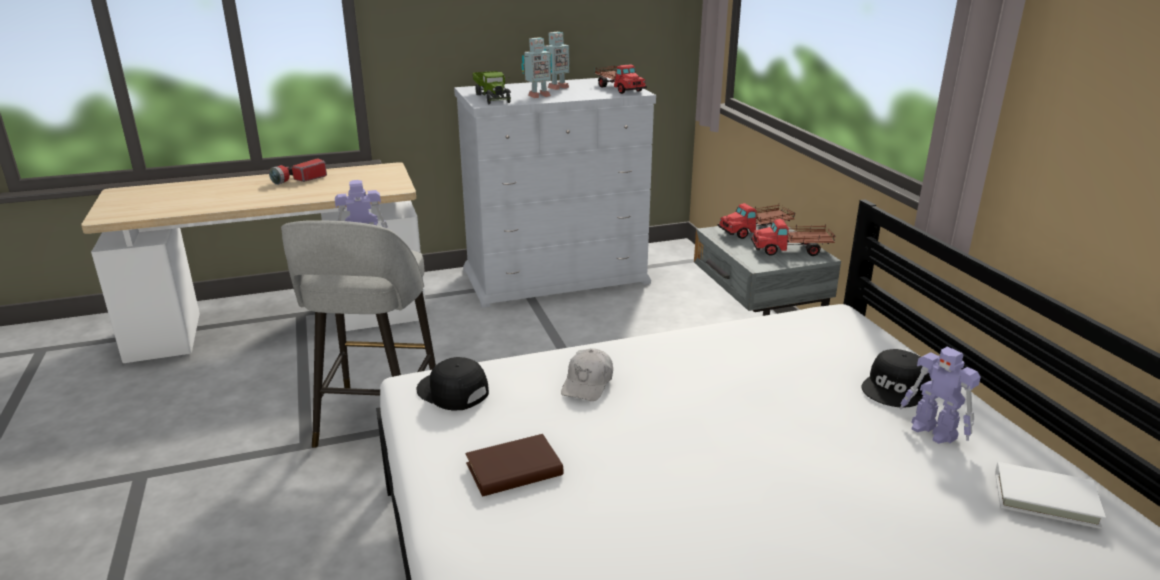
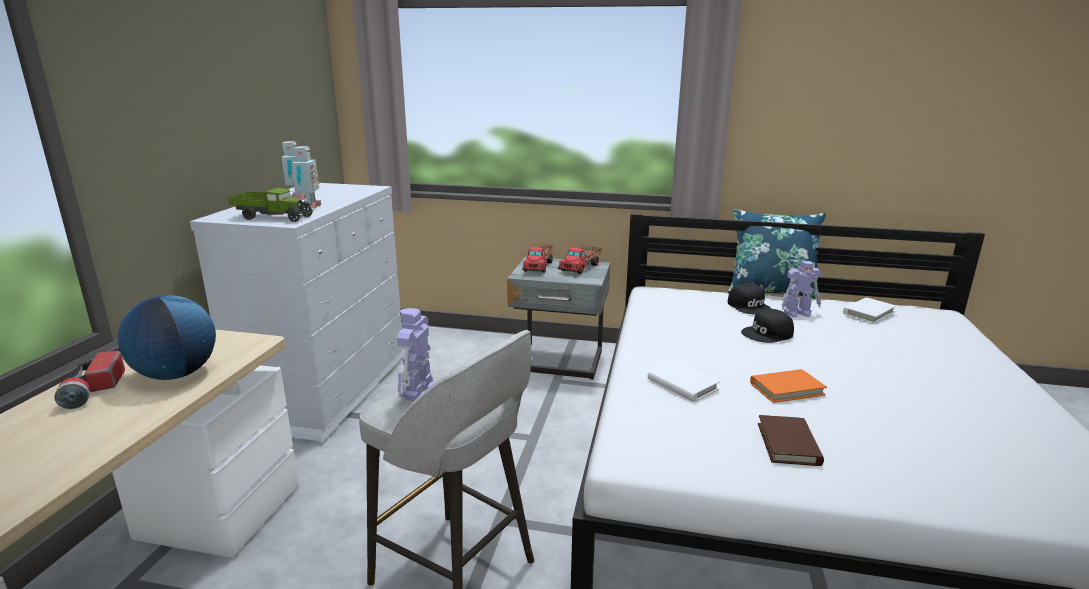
camera: 60 degrees left, 5 degrees down
(333, 188) = (176, 374): none -> globe
(452, 392) = (654, 442): black cap -> black cap (768, 333)
(588, 383) = (682, 384): white cap -> white book
(619, 88) = (348, 188): toy truck -> none
(651, 452) = (786, 389): none -> orange book
(996, 397) = (770, 291): none -> blue pillow

